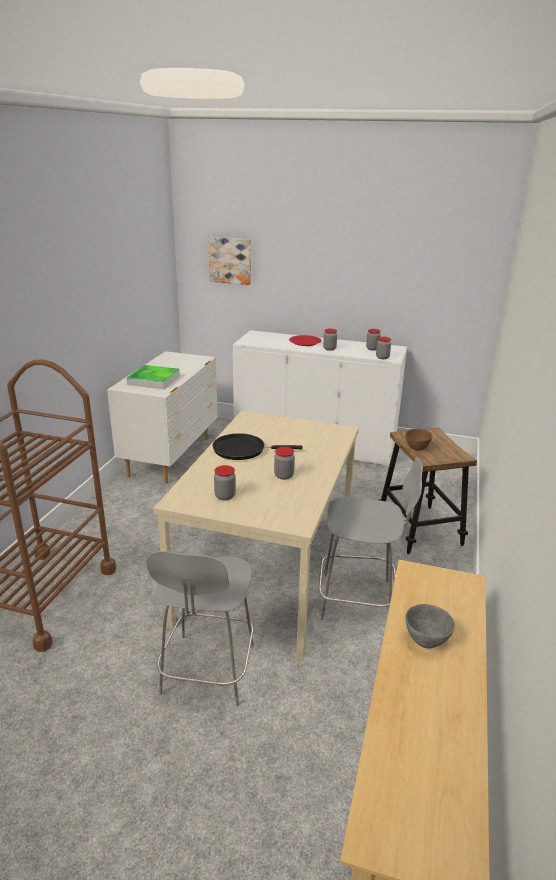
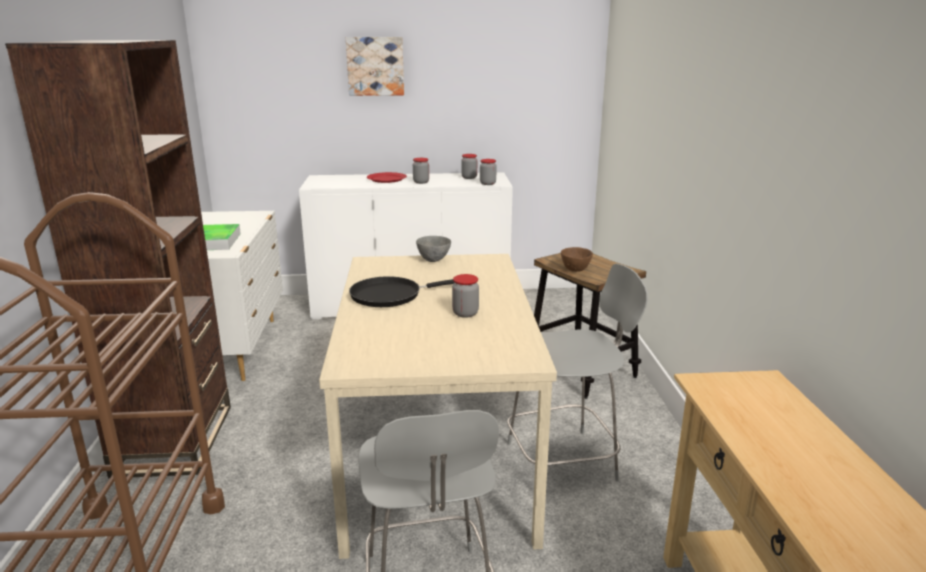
camera: 20 degrees left, 5 degrees down
(105, 517) = (175, 439): none -> brown bookcase
(225, 496) = (409, 348): jar -> none
(230, 260) = (274, 88): picture -> picture (375, 66)
(426, 640) = (788, 451): grey bowl -> grey bowl (433, 260)

